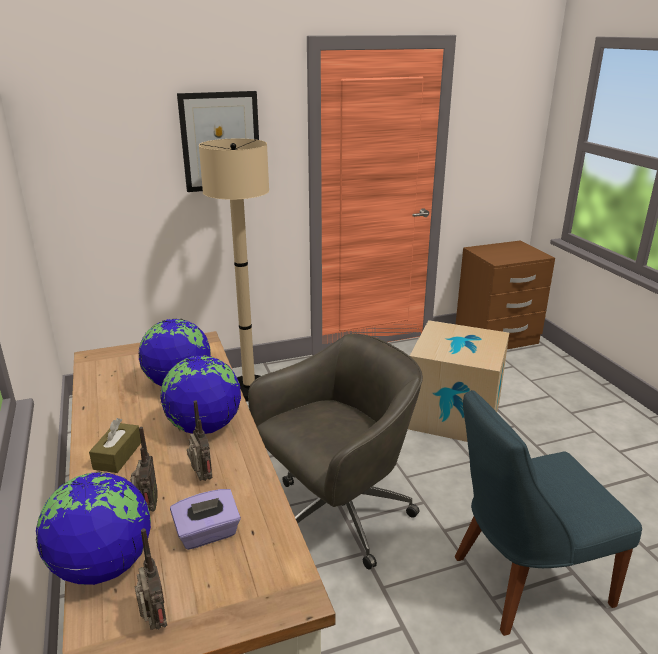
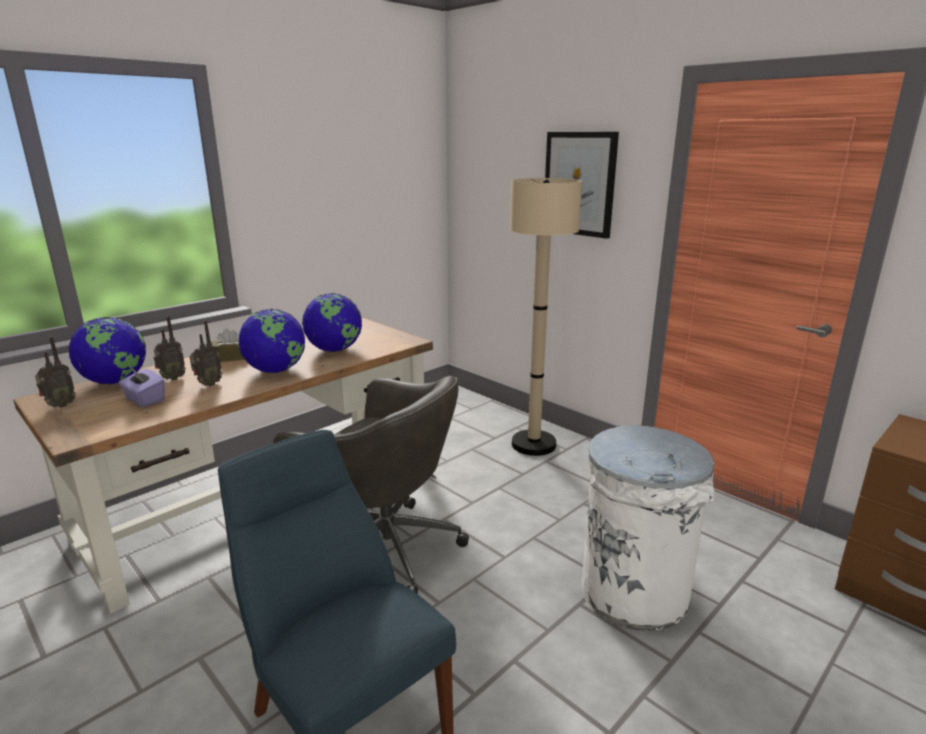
camera: 65 degrees right, 5 degrees down
(453, 414) = (634, 591): cardboard box -> white trash can

